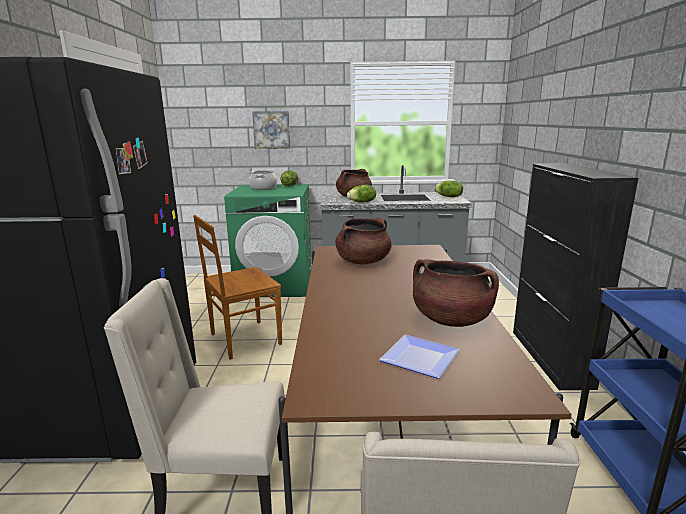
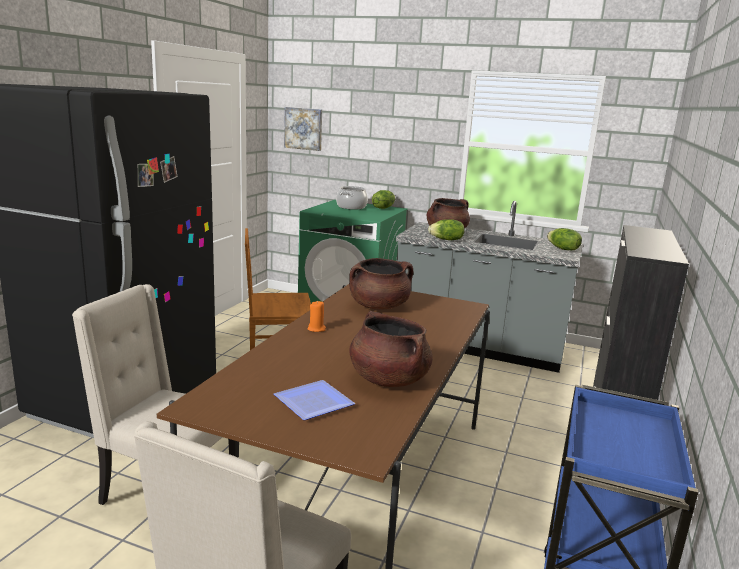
camera: 20 degrees right, 0 degrees up
(271, 130) = (374, 141): picture -> picture (304, 128)
(336, 290) = (316, 329): none -> orange candle

